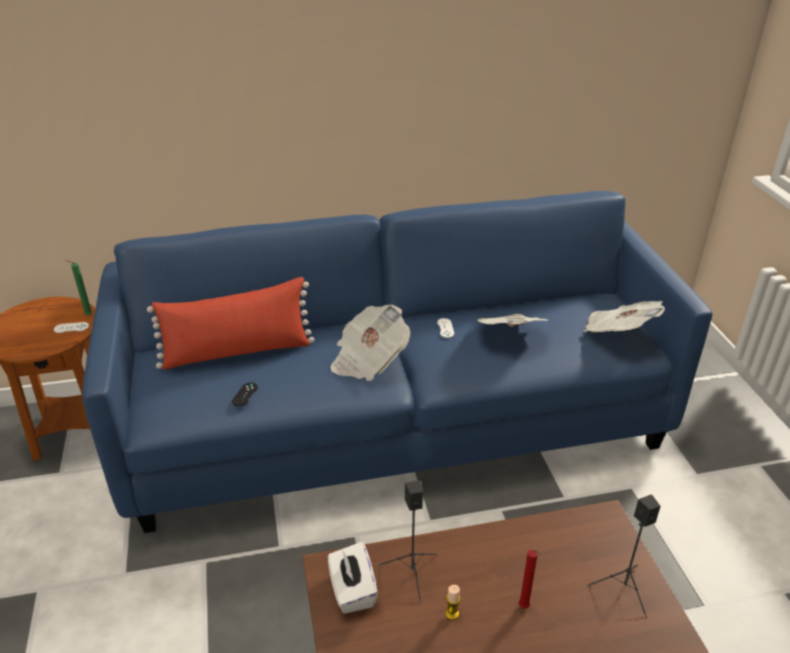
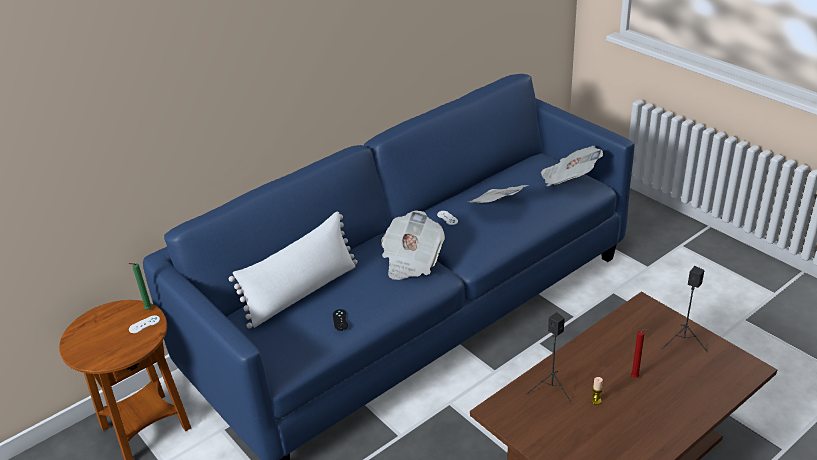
camera: 25 degrees left, 0 degrees up
(237, 352) = (302, 292): red pillow -> white pillow
(352, 590) = (522, 416): white tissue box -> none

